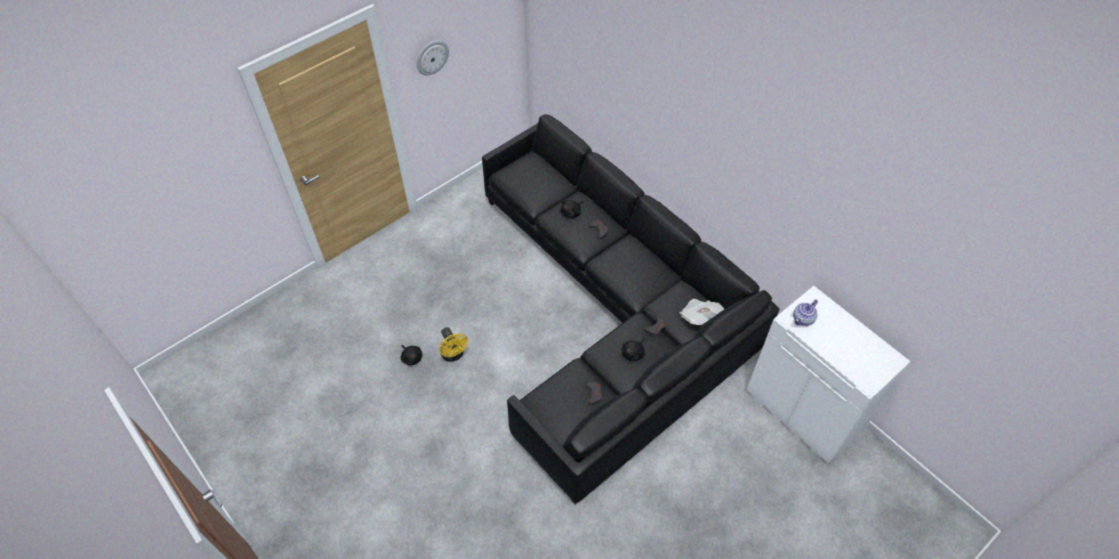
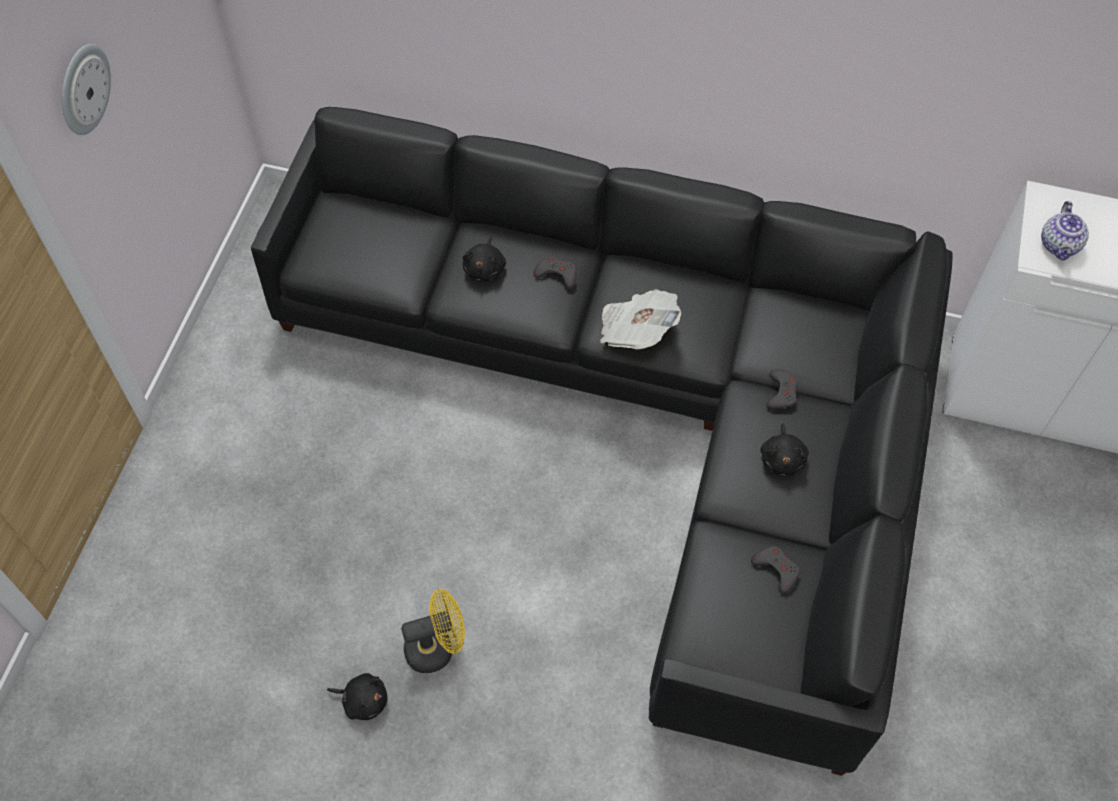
camera: 35 degrees left, 5 degrees up
(454, 355) = (437, 647): yellow fan -> yellow fan turned 45 degrees counterclockwise
(699, 317) = (832, 334): newspaper -> newspaper (636, 330)

